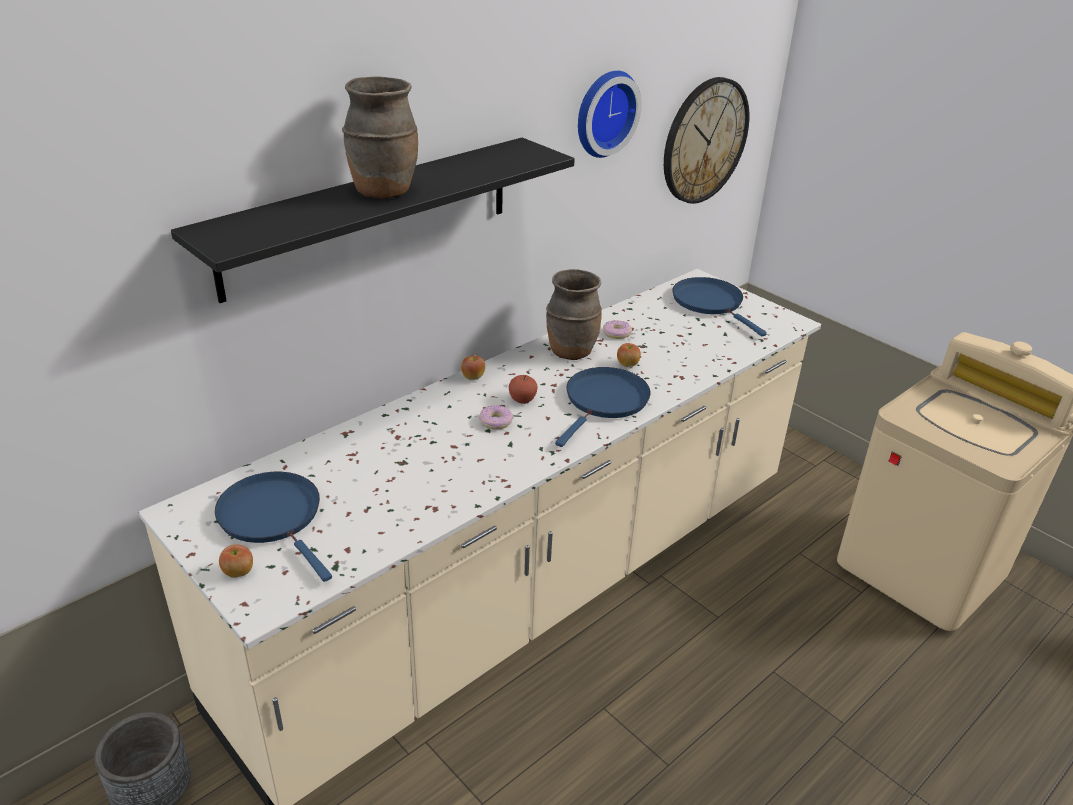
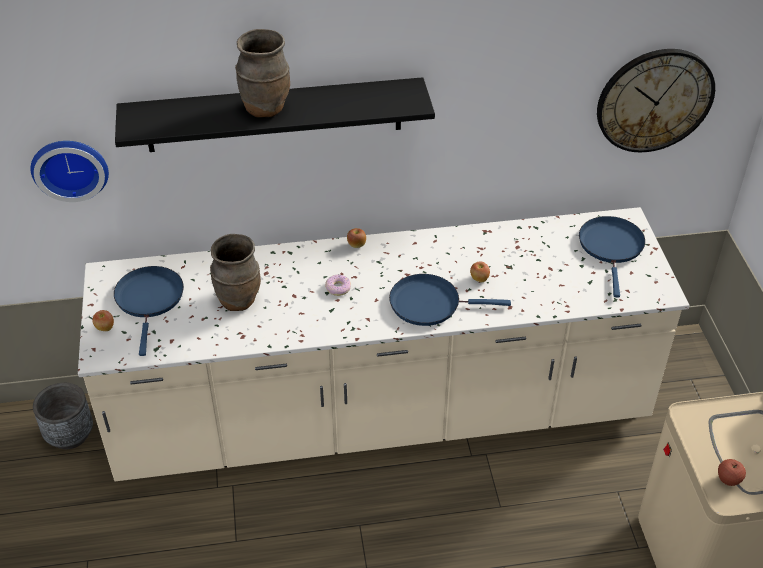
camera: 35 degrees right, 10 degrees up
(522, 400) = (373, 278): apple -> apple (728, 480)
(571, 351) = (448, 250): brown vase -> brown vase (238, 300)
(603, 112) = (517, 66): wall clock -> wall clock (70, 167)
(605, 401) = (429, 303): blue frying pan -> blue frying pan turned 150 degrees counterclockwise
(616, 333) = (500, 247): donut -> none

